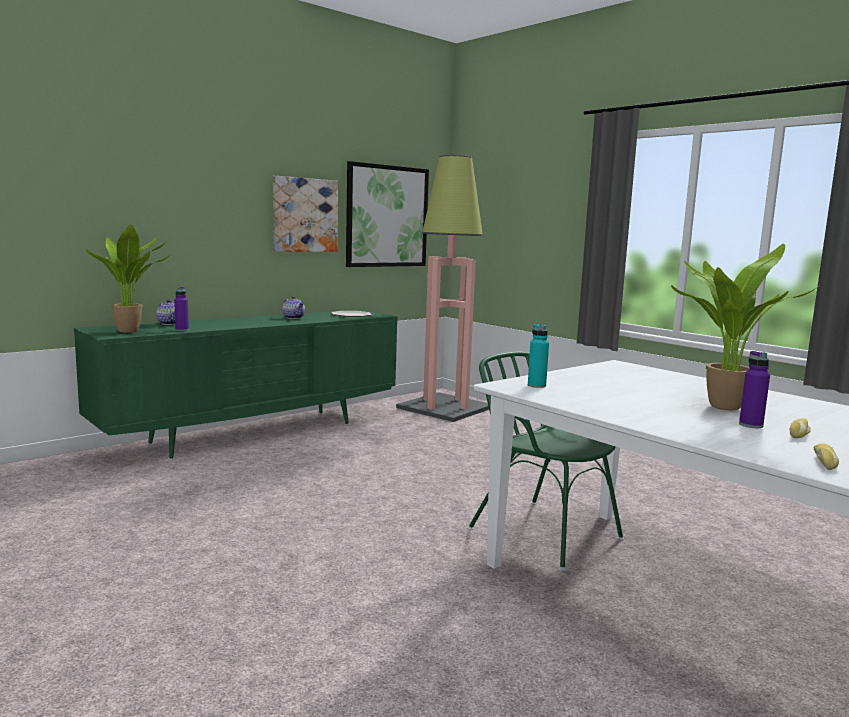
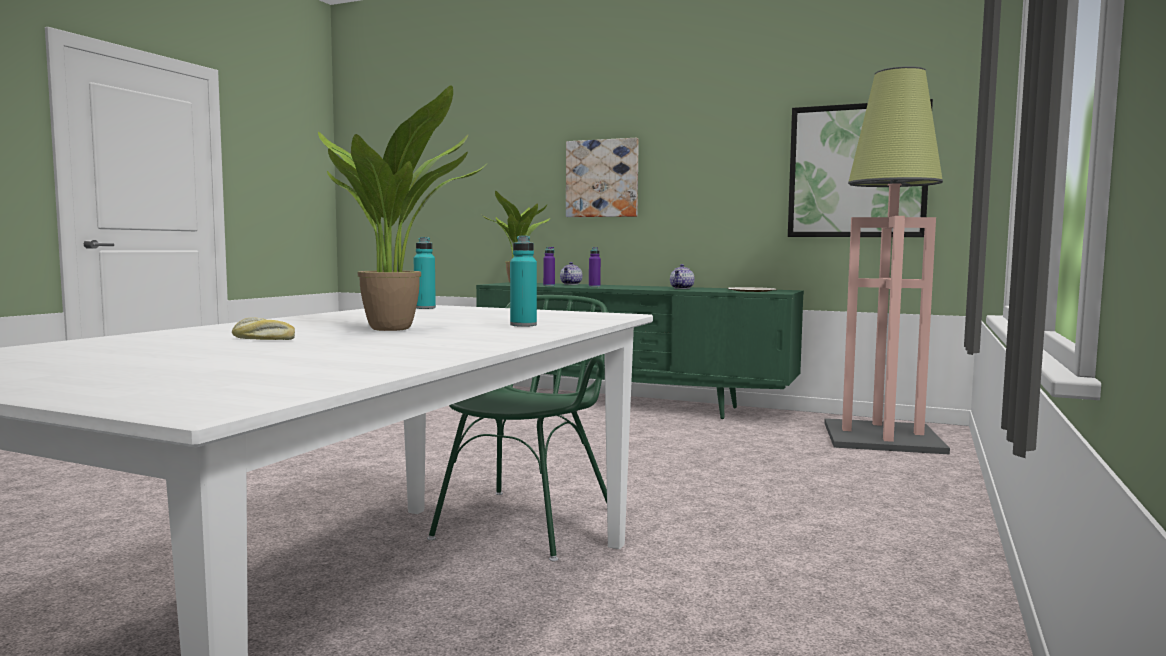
camera: 65 degrees right, 5 degrees down
(304, 215) = (732, 177): picture -> picture (602, 178)
(694, 385) = (523, 325): none -> turquoise bottle
(751, 425) = (297, 332): purple bottle -> purple bottle (594, 286)
(825, 463) = (126, 341): bread -> none

